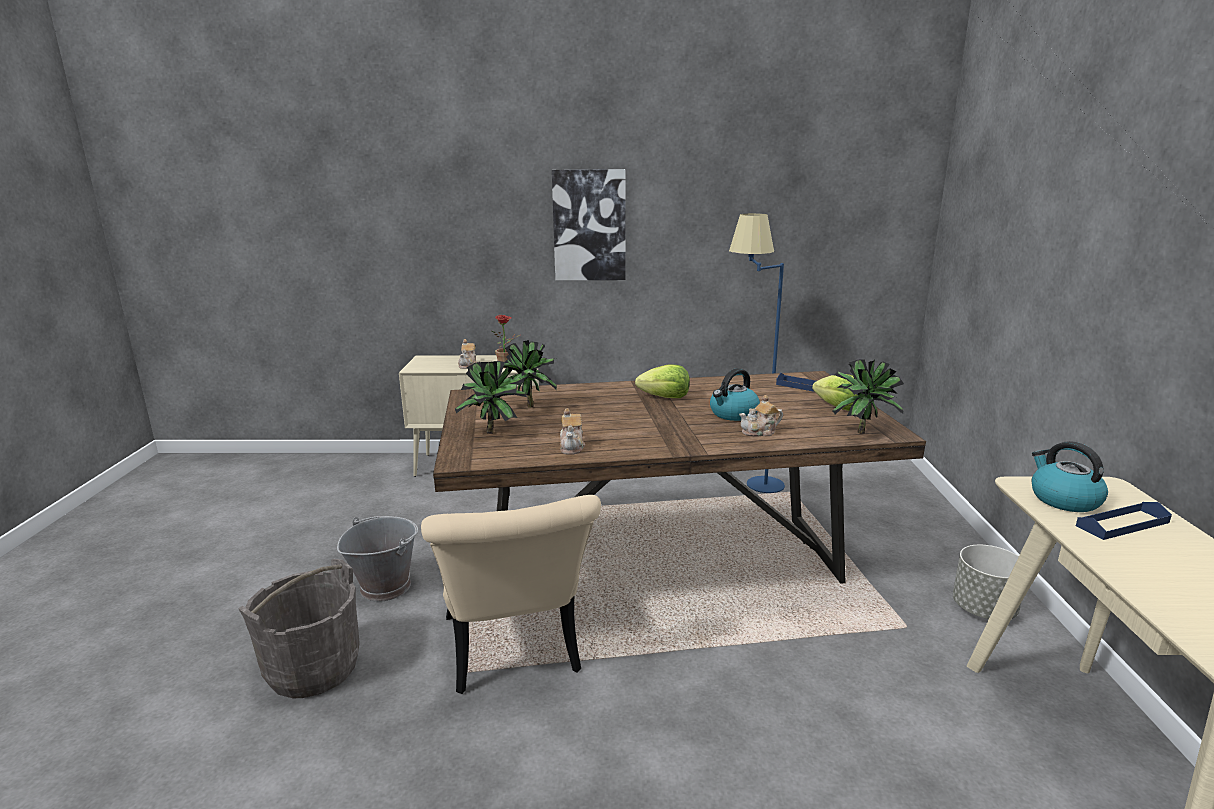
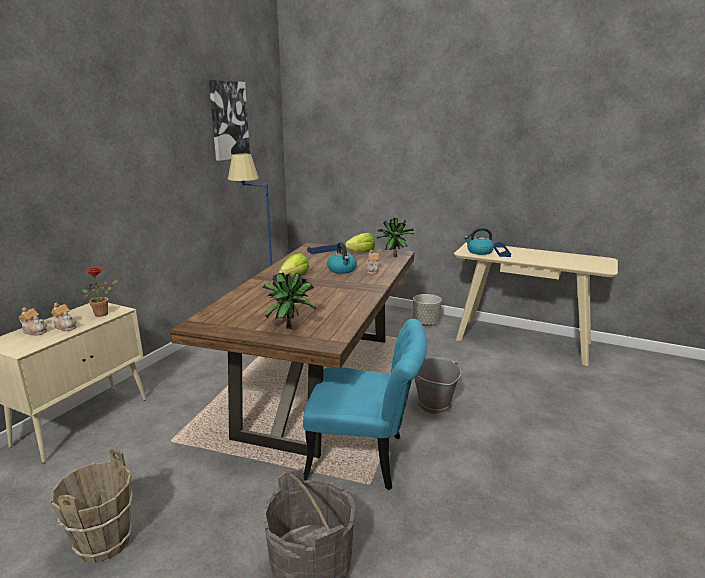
camera: 65 degrees left, 0 degrees up
(326, 543) = (103, 543): none -> brown bucket
(385, 586) = (228, 509): grey bucket -> grey bucket (433, 405)
(514, 654) = (366, 458): beige chair -> turquoise chair
(528, 408) = (257, 311): potted plant -> none
(572, 447) = (343, 310): teapot -> teapot (35, 331)
(589, 225) = (119, 176): picture -> picture (228, 120)

